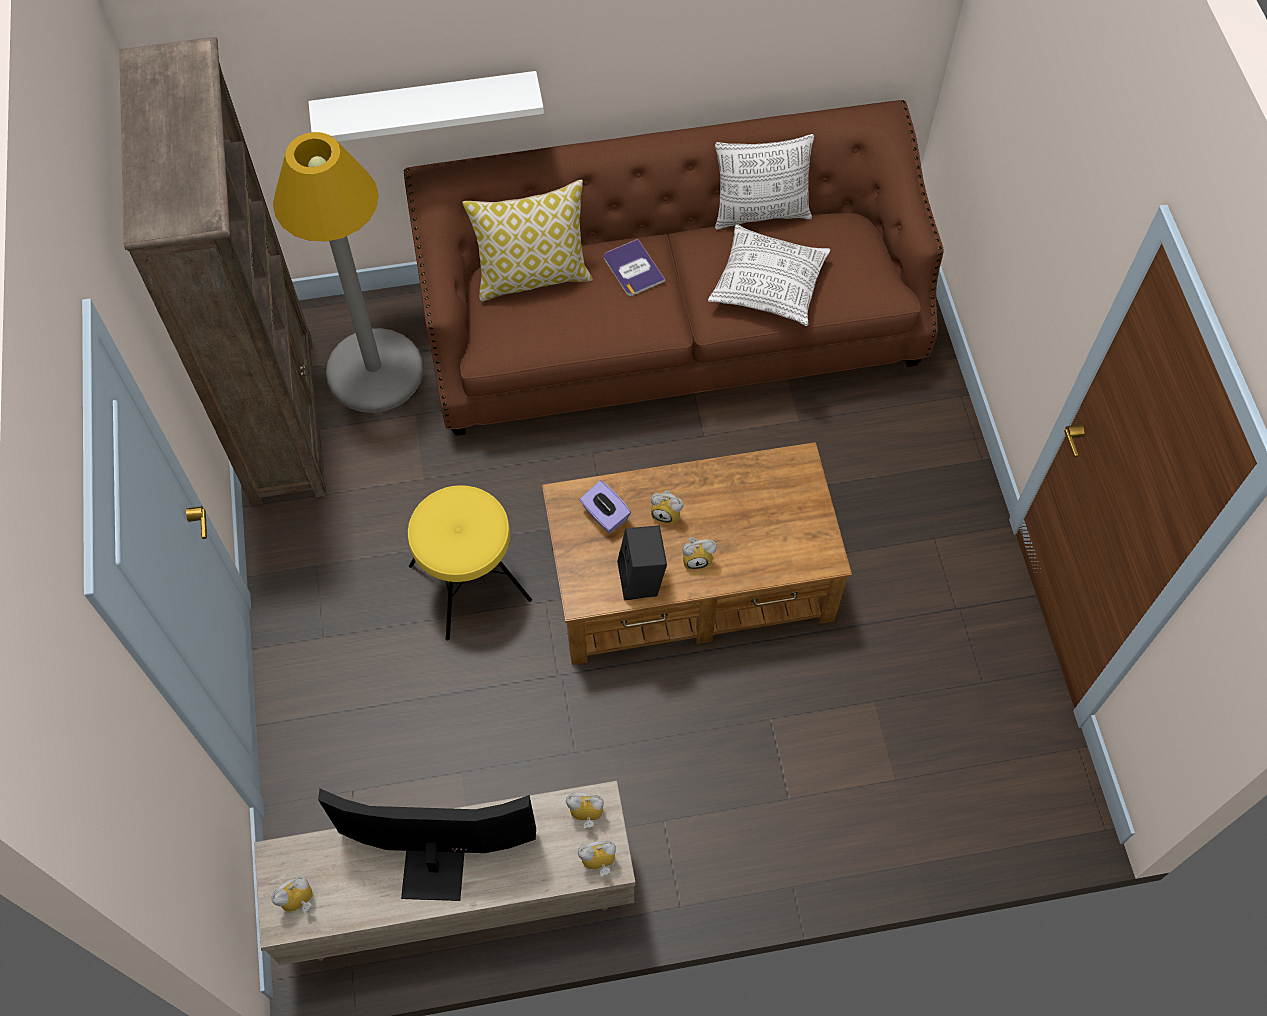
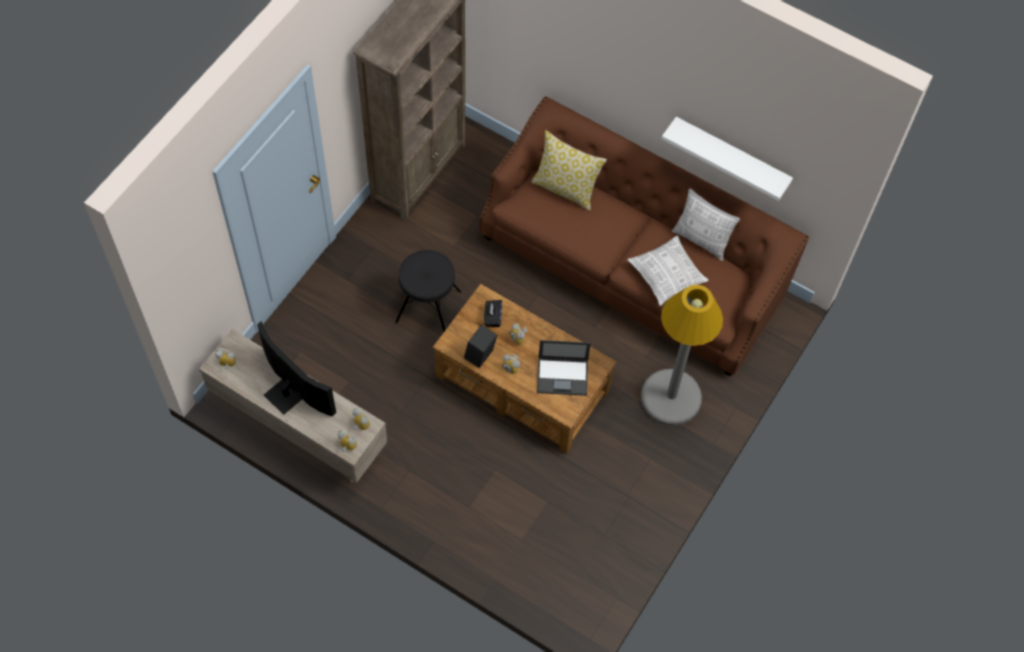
camera: 40 degrees right, 0 degrees up
(375, 371) = (478, 181): grey floor lamp -> grey floor lamp (671, 397)
(426, 106) = (565, 75): white shelf -> white shelf (731, 156)
(469, 583) = (428, 307): yellow stool -> black stool
(605, 515) = (492, 317): purple tissue box -> black tissue box
(633, 268) = (613, 220): book -> none
(772, 515) = (563, 376): none -> laptop

